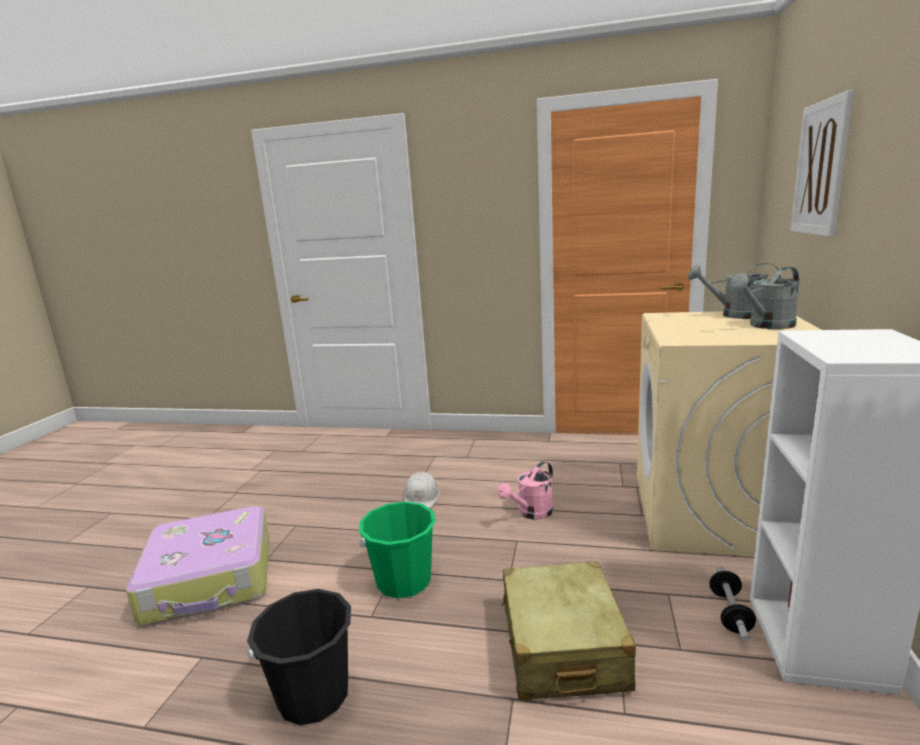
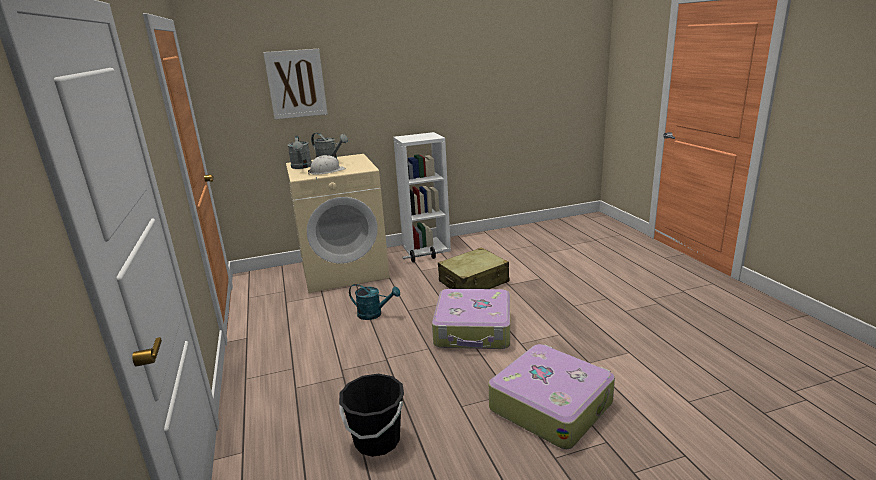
camera: 120 degrees left, 5 degrees up
(313, 695) = (560, 321): black bucket -> black bucket (377, 440)
(403, 581) = (474, 330): green bucket -> suitcase
(422, 496) = (377, 363): white hard hat -> white hard hat (327, 171)
(531, 513) = (374, 314): pink watering can -> turquoise watering can

